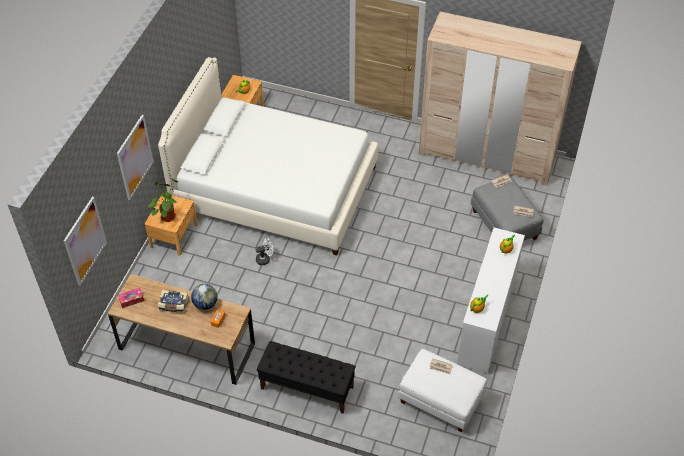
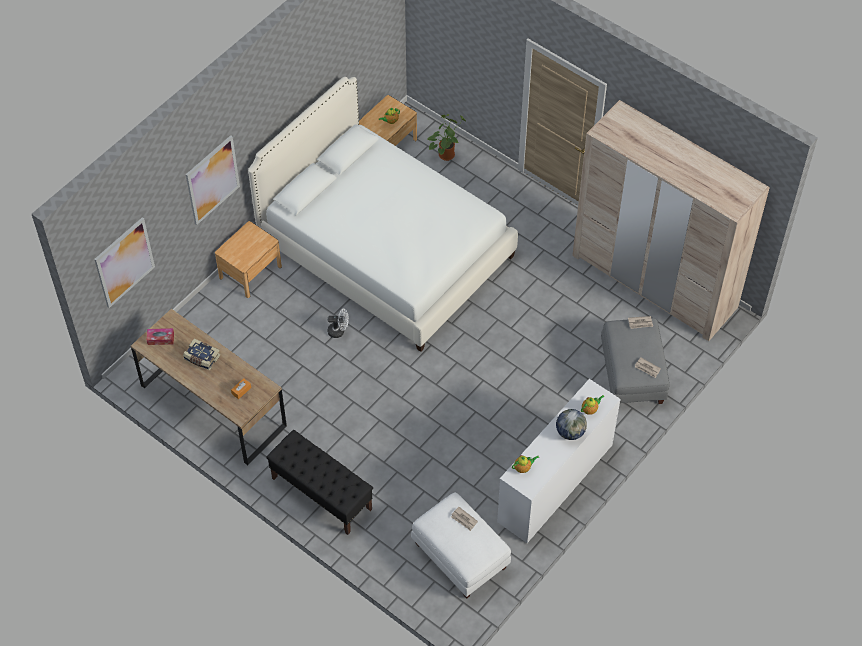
camera: 20 degrees right, 5 degrees up
(167, 216) = (243, 250): potted plant -> potted plant (446, 153)
(205, 304) = (235, 368): globe -> globe (570, 432)

